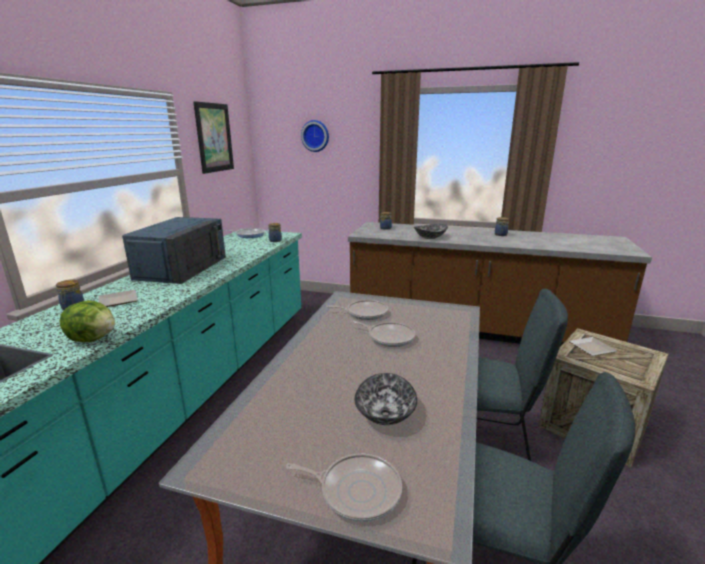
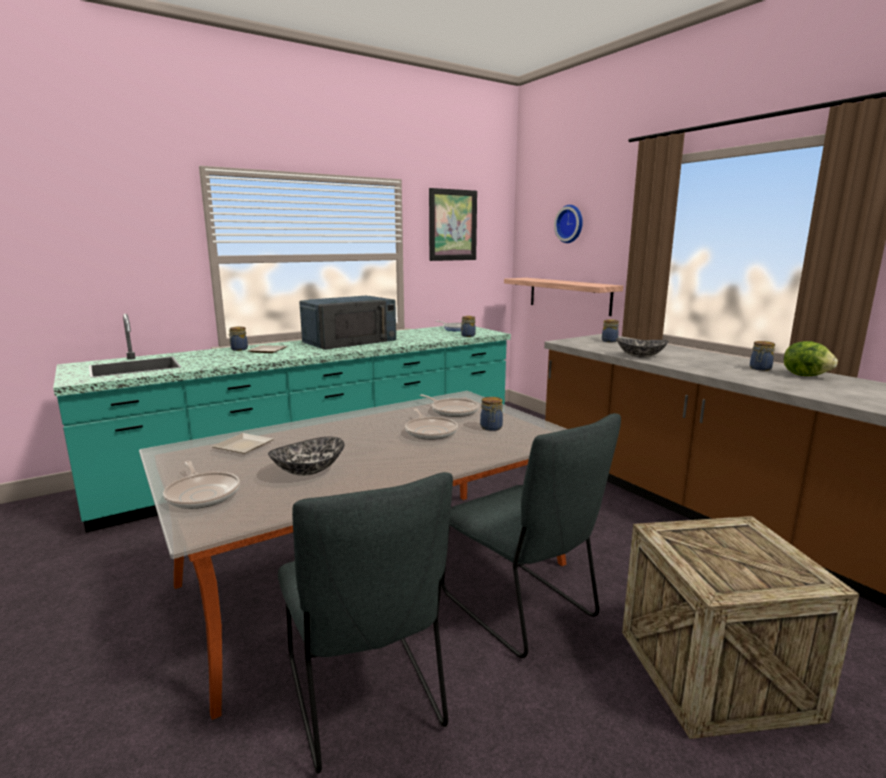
camera: 40 degrees right, 5 degrees down
(93, 338) = (212, 365): lettuce -> lettuce (805, 375)
(320, 194) = (569, 295): none -> shelf
(418, 319) = (491, 428): none -> jar
(590, 348) = (716, 537): plate -> plate (243, 445)

